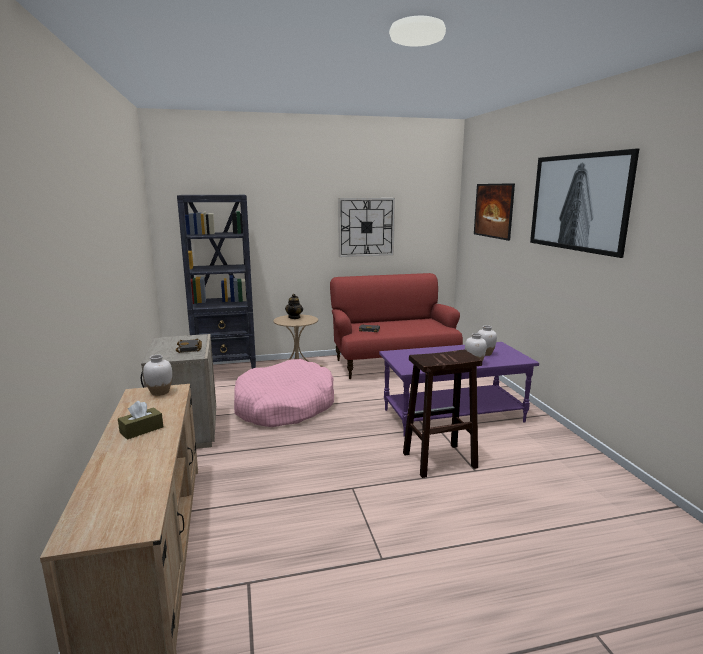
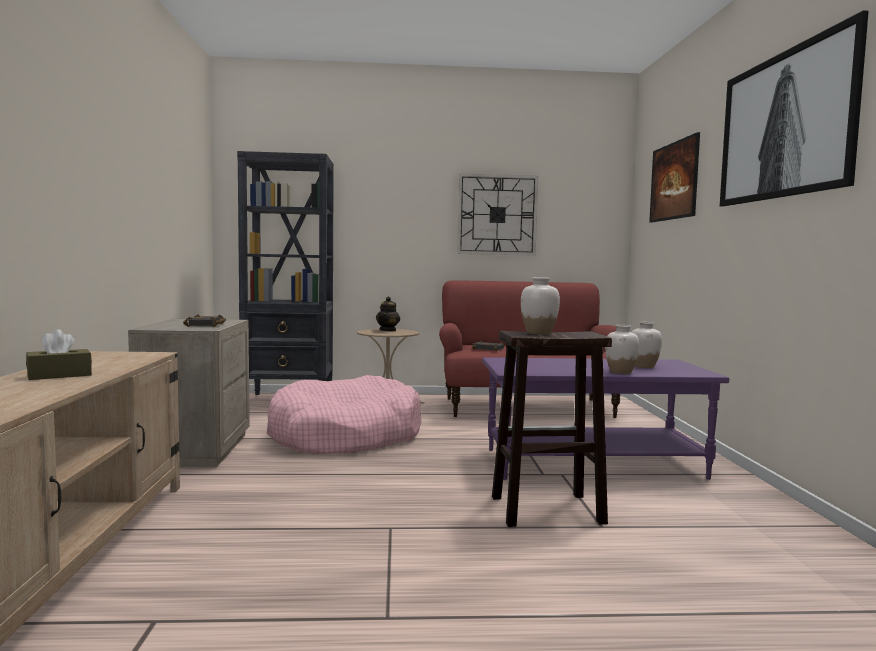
camera: 10 degrees right, 10 degrees down
(160, 392) = (128, 355): white vase -> white vase (538, 333)

